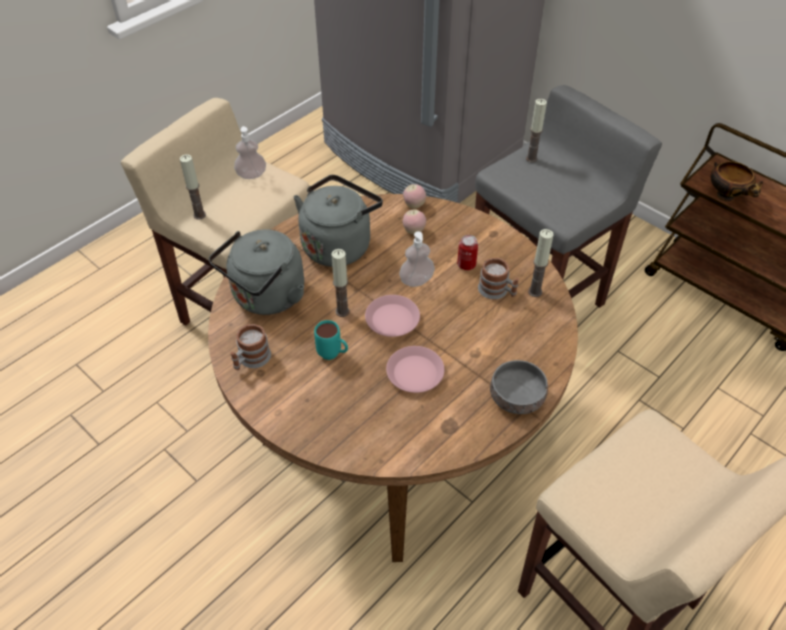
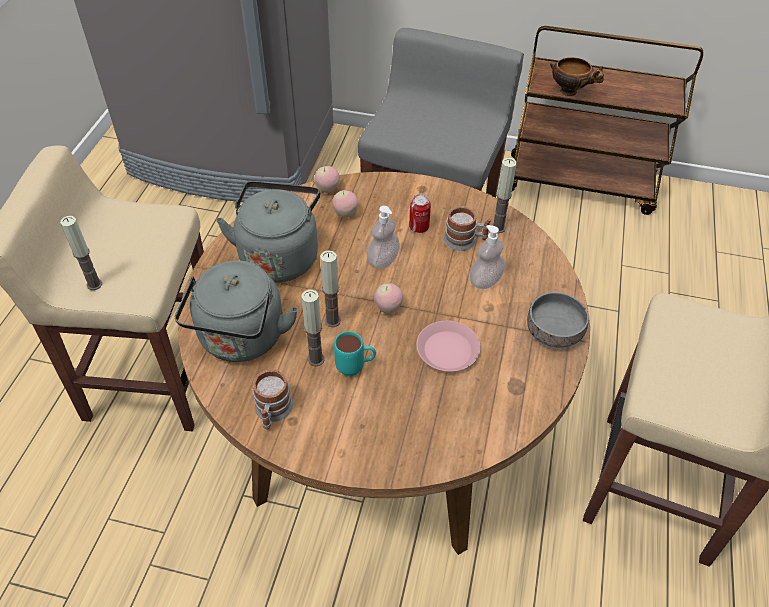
camera: 30 degrees left, 0 degrees up
(251, 175) = (125, 220): soap dispenser -> soap dispenser (485, 281)
(392, 320) = (388, 308): pink plate -> apple
(531, 158) = (400, 109): candle -> candle (316, 359)

